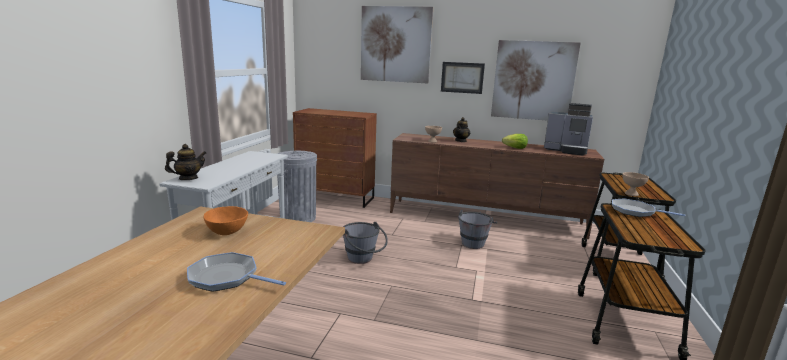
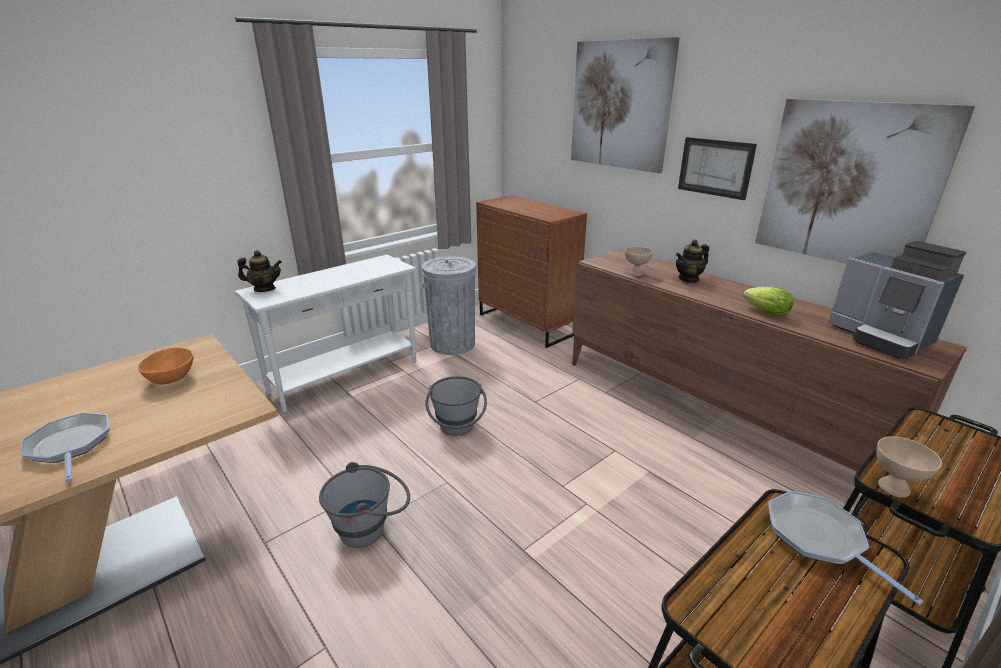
camera: 35 degrees right, 10 degrees up
(474, 242) = (641, 452): grey bucket -> grey bucket (371, 527)

